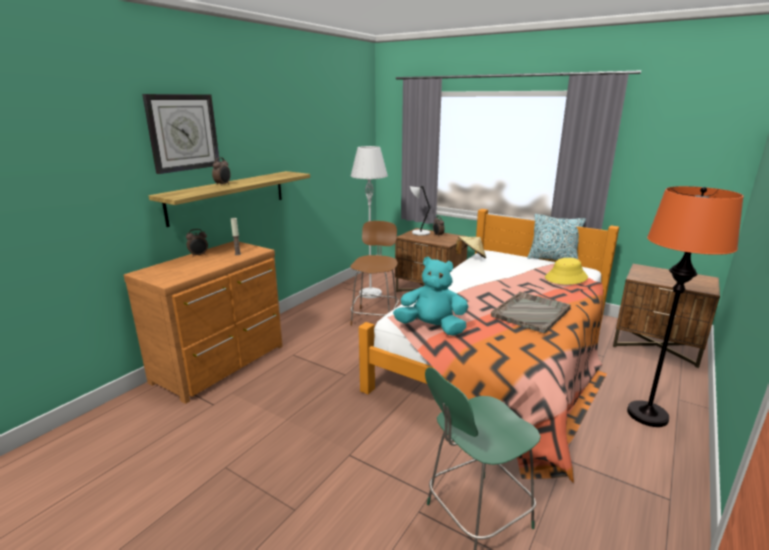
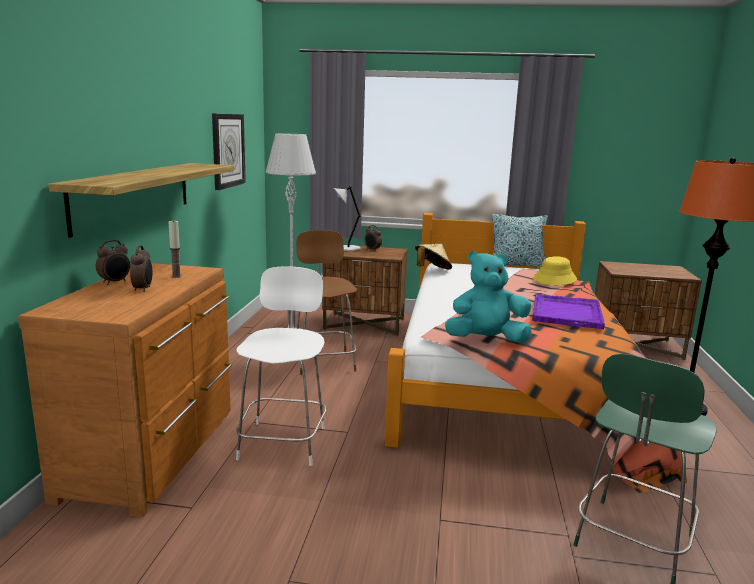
camera: 25 degrees left, 5 degrees down
(183, 132) = (87, 89): wall clock -> wall clock (227, 150)
(223, 185) = (141, 173): alarm clock -> alarm clock (143, 289)
(299, 372) = (283, 441): none -> white chair
(531, 312) = (566, 313): grey tray -> purple tray

